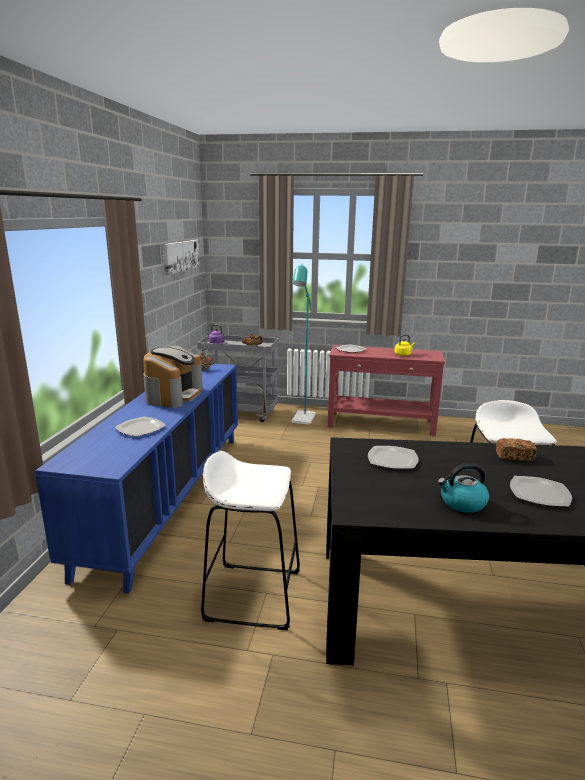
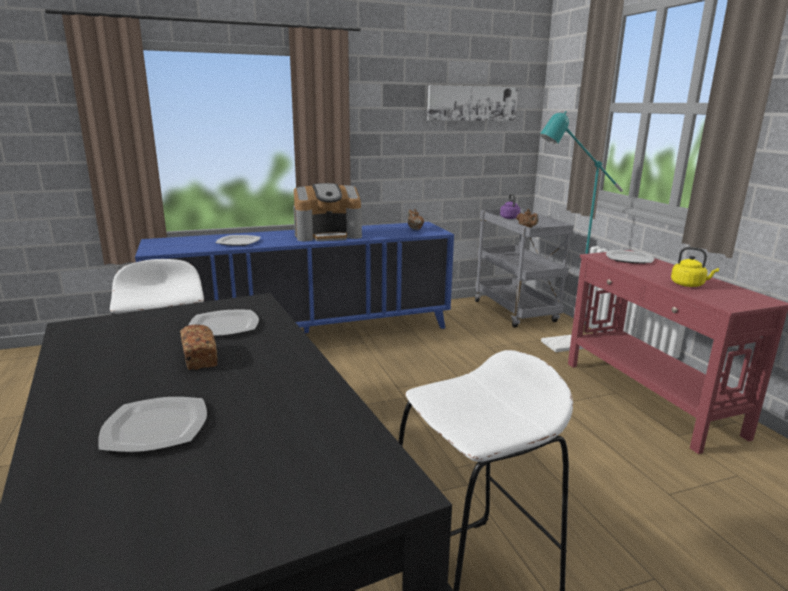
camera: 60 degrees right, 0 degrees up
(462, 503) = (107, 375): kettle -> none
(514, 456) = (298, 399): bread -> bread (200, 358)

